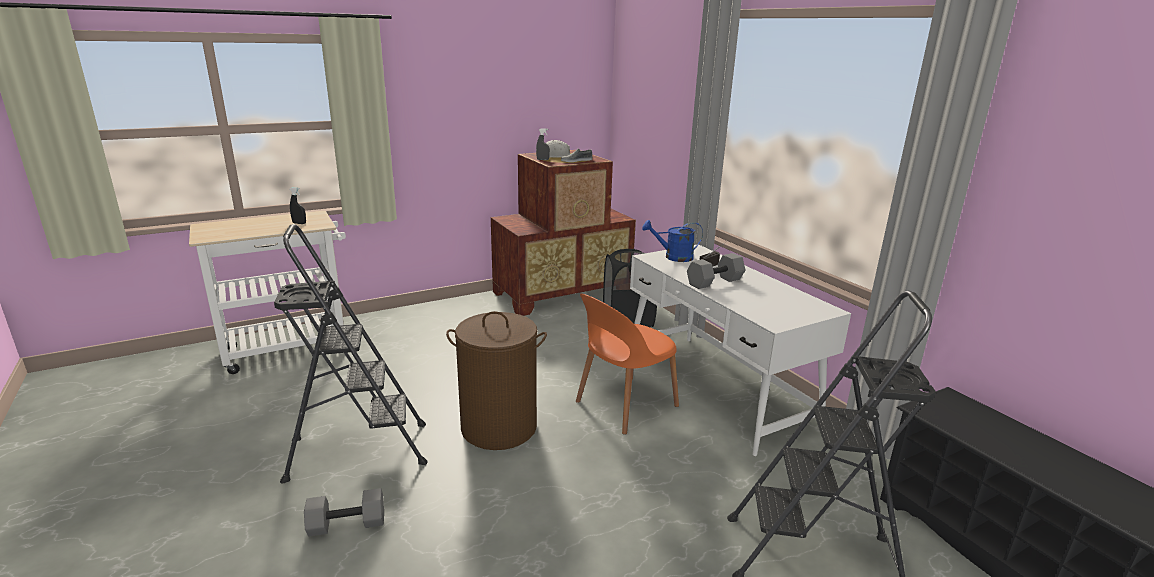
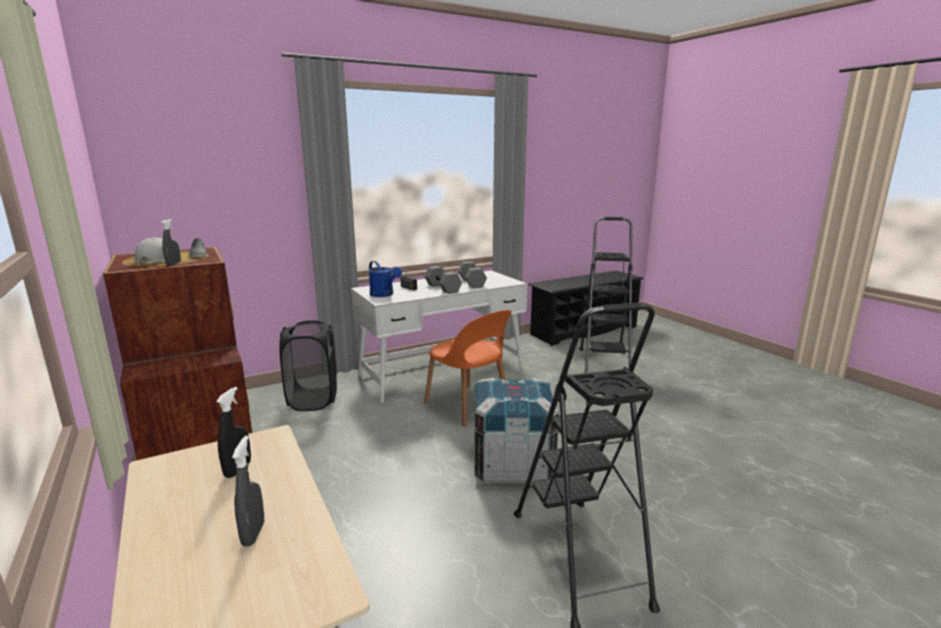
camera: 90 degrees left, 5 degrees down
(248, 229) = (253, 534): none -> grey spray bottle
(348, 523) = (683, 536): grey dumbbell -> grey dumbbell (471, 283)
(499, 427) = (512, 464): brown laundry basket -> crate
(673, 257) = (384, 295): blue watering can -> blue watering can turned 45 degrees counterclockwise

